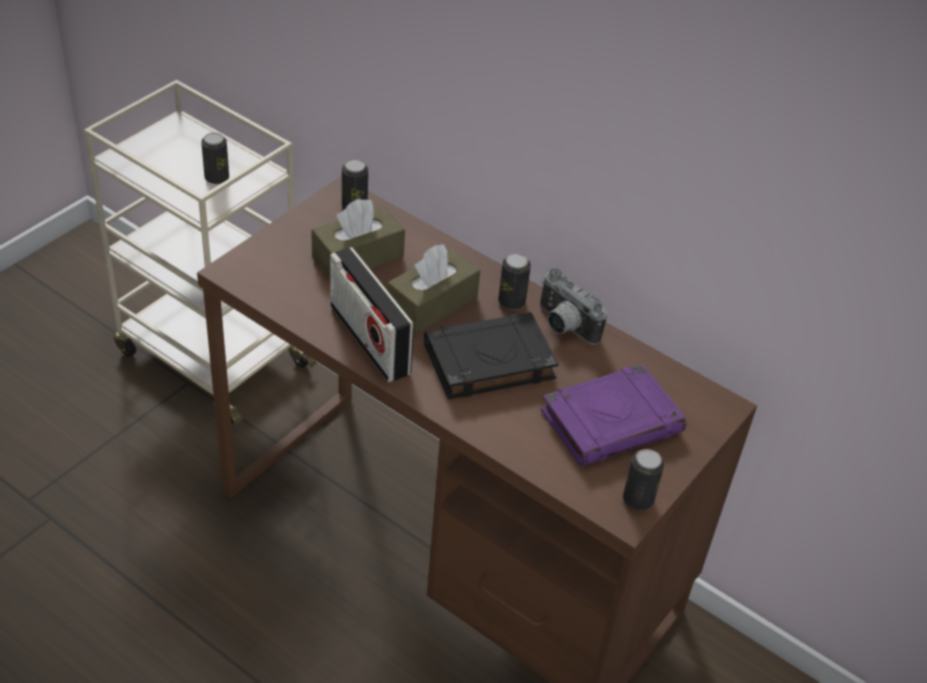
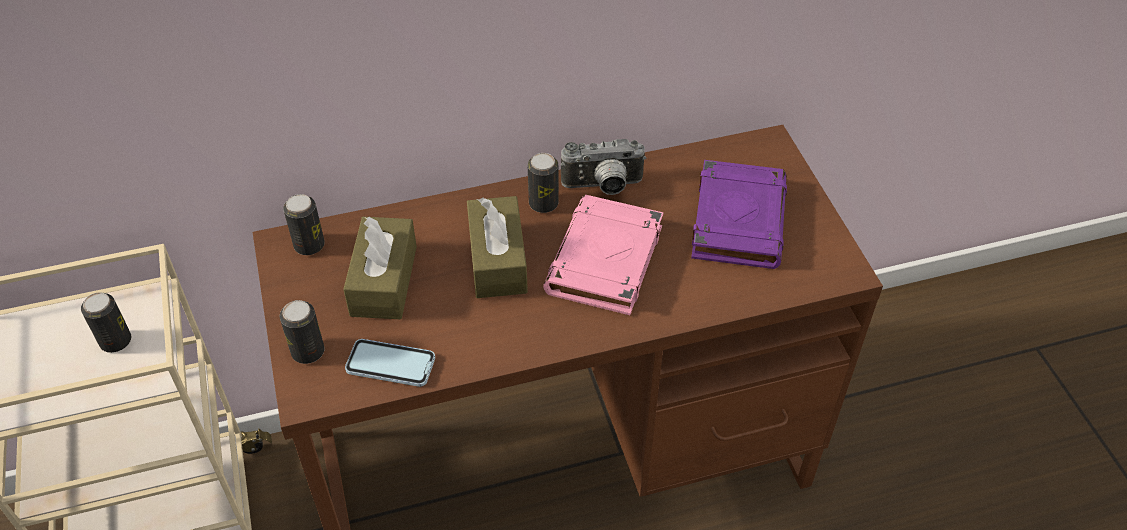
camera: 50 degrees left, 5 degrees up
(289, 296) = (390, 364): none -> phone
(369, 339) = (505, 332): radio -> none
(488, 362) = (605, 261): black book -> pink book
(638, 499) = (834, 253): can -> can (308, 352)

